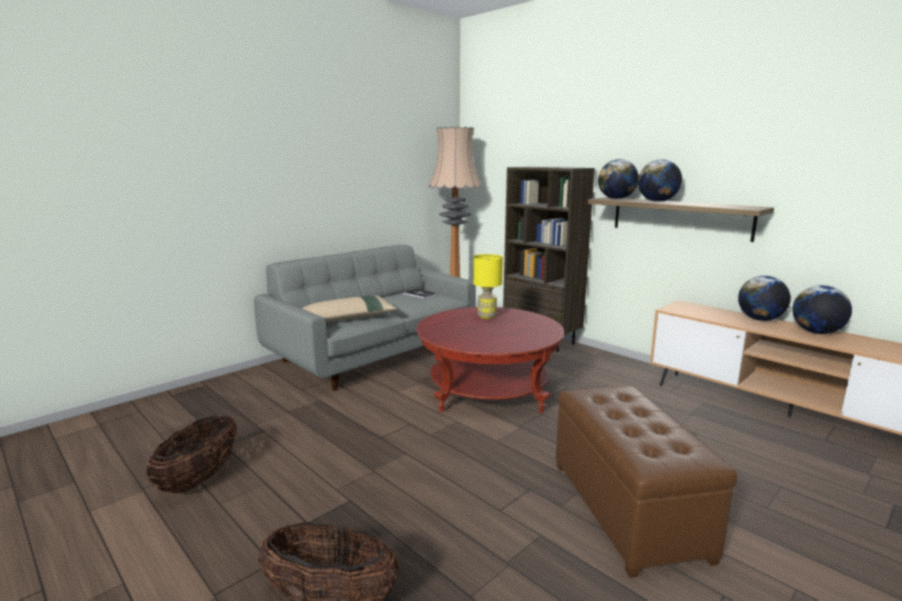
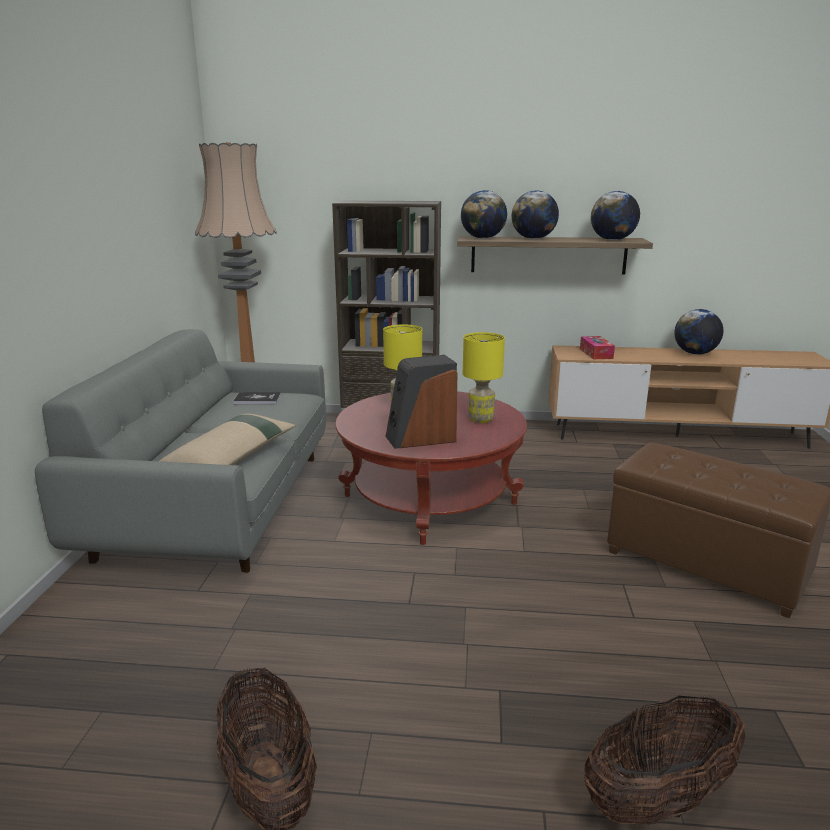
camera: 40 degrees left, 5 degrees up
(458, 335) = (421, 438): none -> speaker
(521, 335) = (481, 419): none -> yellow table lamp
(703, 312) = (596, 353): none -> tissue box
(760, 319) = (643, 350): globe -> globe (612, 240)

